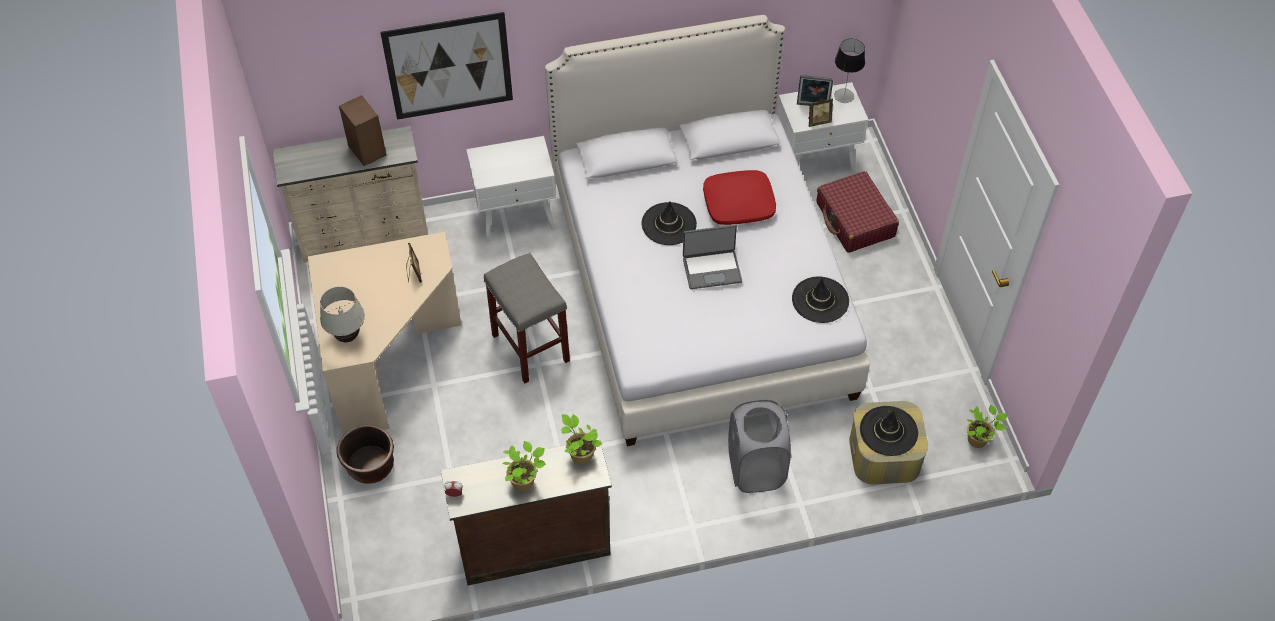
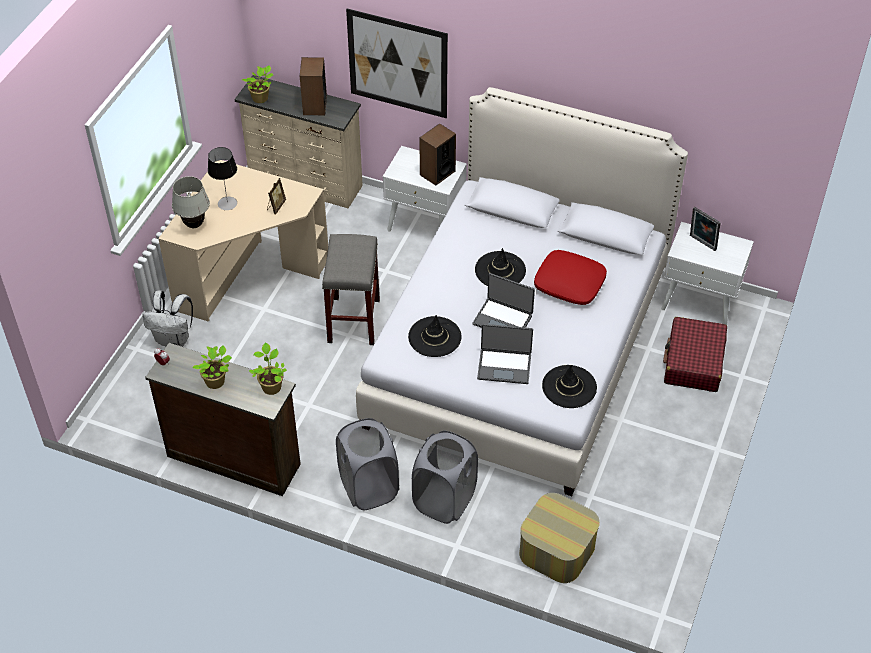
camera: 35 degrees right, 5 degrees down
(370, 466) = (174, 339): brown planter -> white backpack
(525, 159) = (437, 173): none -> speaker
(680, 498) = (368, 487): none -> grey laundry basket
(750, 312) = (504, 366): none -> laptop
(818, 121) = (696, 257): picture frame -> none
(844, 96) = (737, 248): table lamp -> table lamp (227, 203)
(888, 431) = (558, 525): black hat -> black hat (434, 337)
(978, 440) = (646, 585): potted plant -> potted plant (261, 98)

